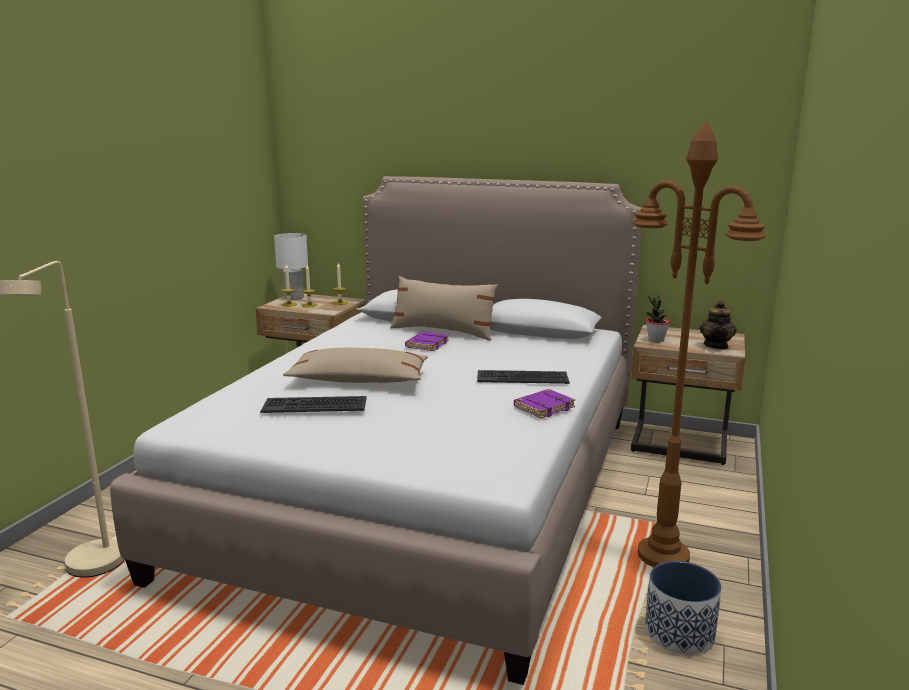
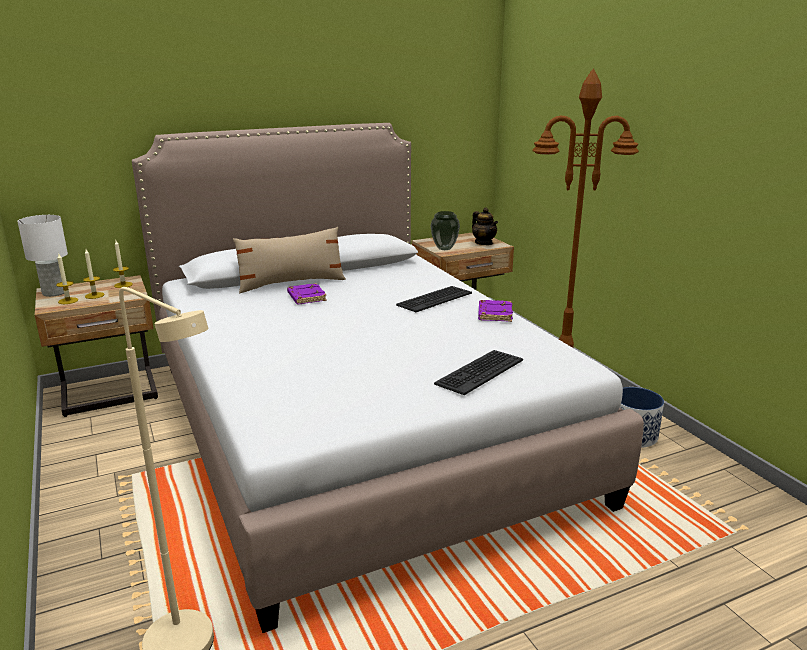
camera: 45 degrees left, 5 degrees up
(315, 405) = (353, 372): keyboard -> keyboard (479, 372)
(359, 380) = (329, 342): beige pillow -> none
(656, 340) = (444, 248): potted plant -> vase

